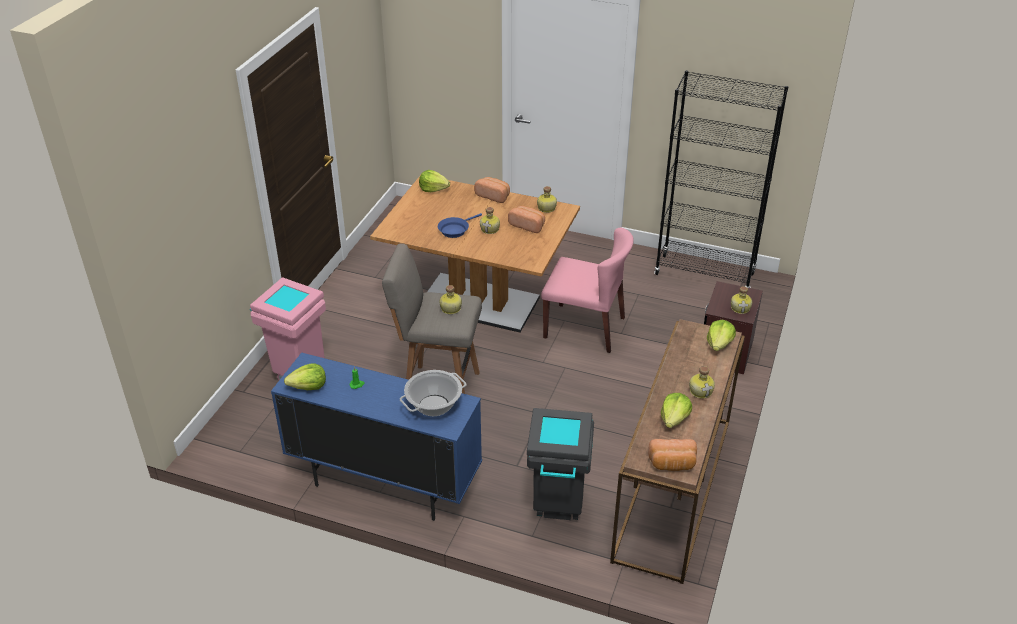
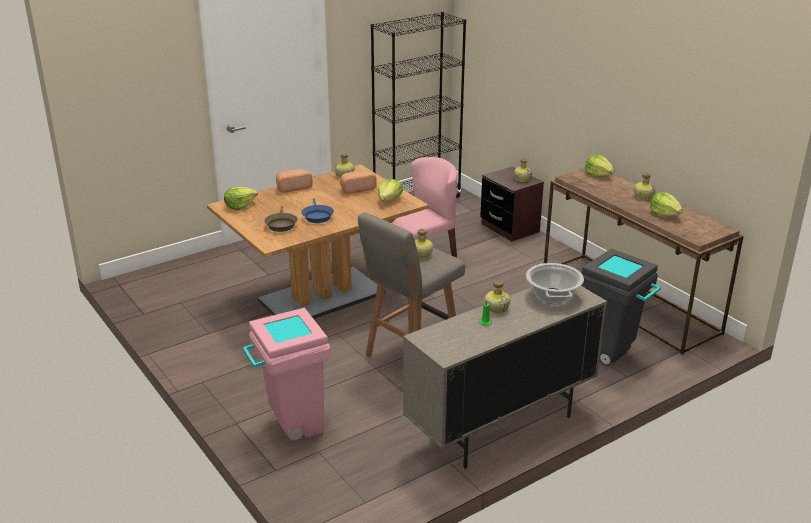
camera: 55 degrees left, 10 degrees down
(308, 387) = (461, 346): lettuce -> lettuce (389, 200)
(384, 484) = (500, 427): blue cabinet -> beige cabinet
(423, 221) = (281, 224): none -> brown frying pan
(490, 229) = (339, 203): bottle -> bottle (497, 308)
(672, 464) = (712, 230): bread -> none

